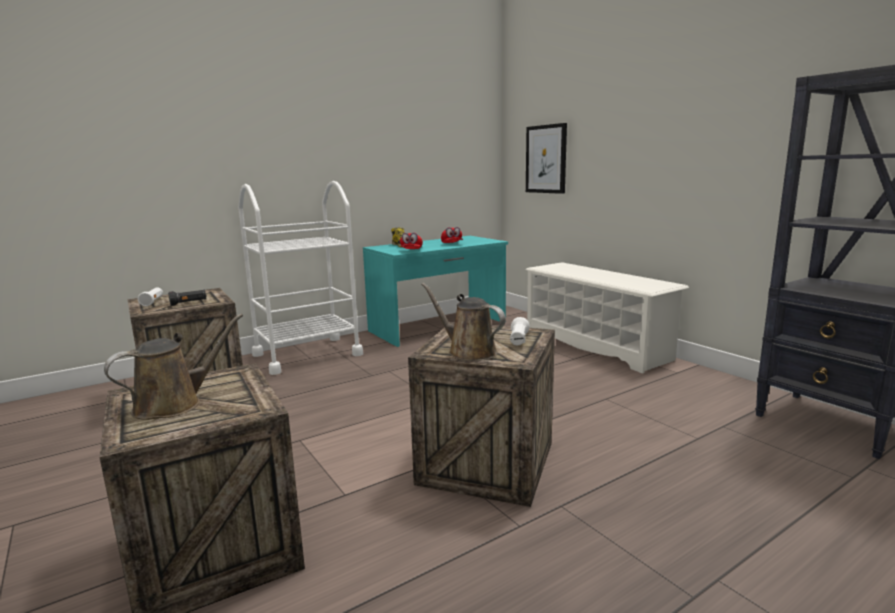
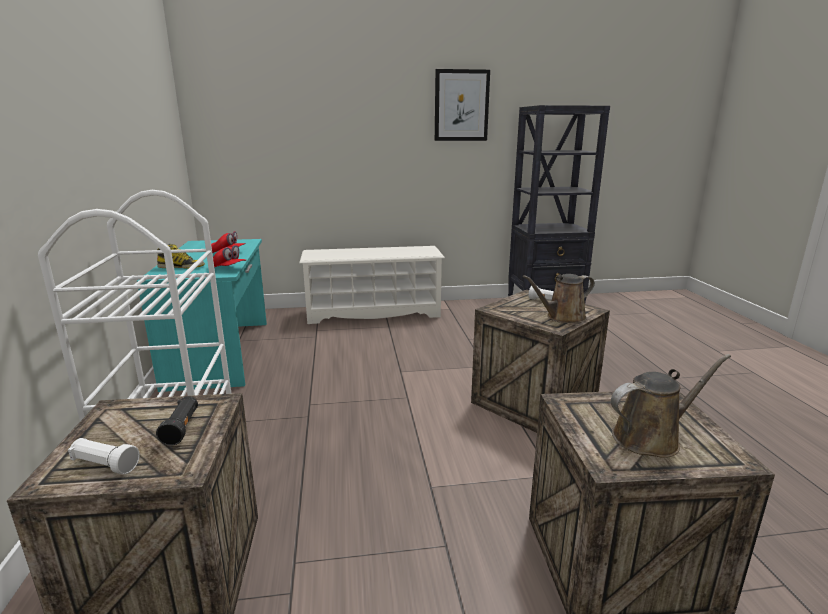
camera: 65 degrees left, 5 degrees up
(174, 404) = (651, 437): brown watering can -> brown watering can turned 90 degrees clockwise
(546, 159) = (264, 148): picture -> picture (461, 105)

